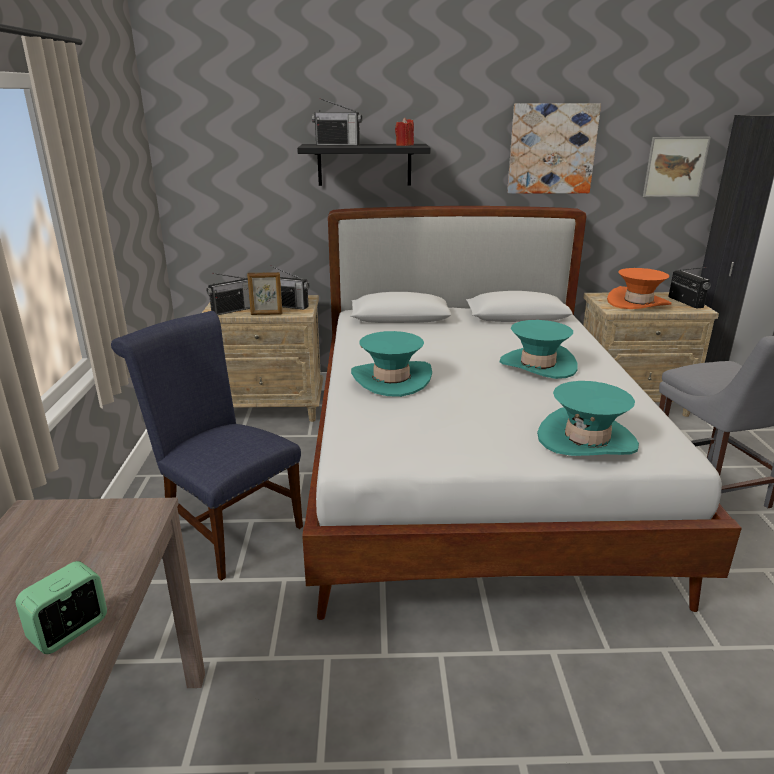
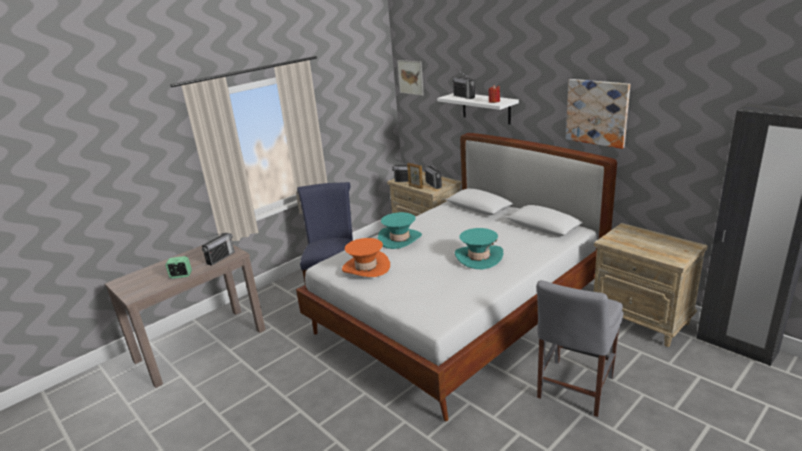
camera: 50 degrees right, 0 degrees up
(364, 164) = (486, 108): black shelf -> white shelf
(586, 440) = (413, 298): turquoise hat -> none
(638, 303) = (639, 241): orange hat -> orange hat (366, 267)
(675, 167) = (697, 139): picture -> picture (410, 77)
(685, 302) = (679, 252): radio -> radio (220, 258)

